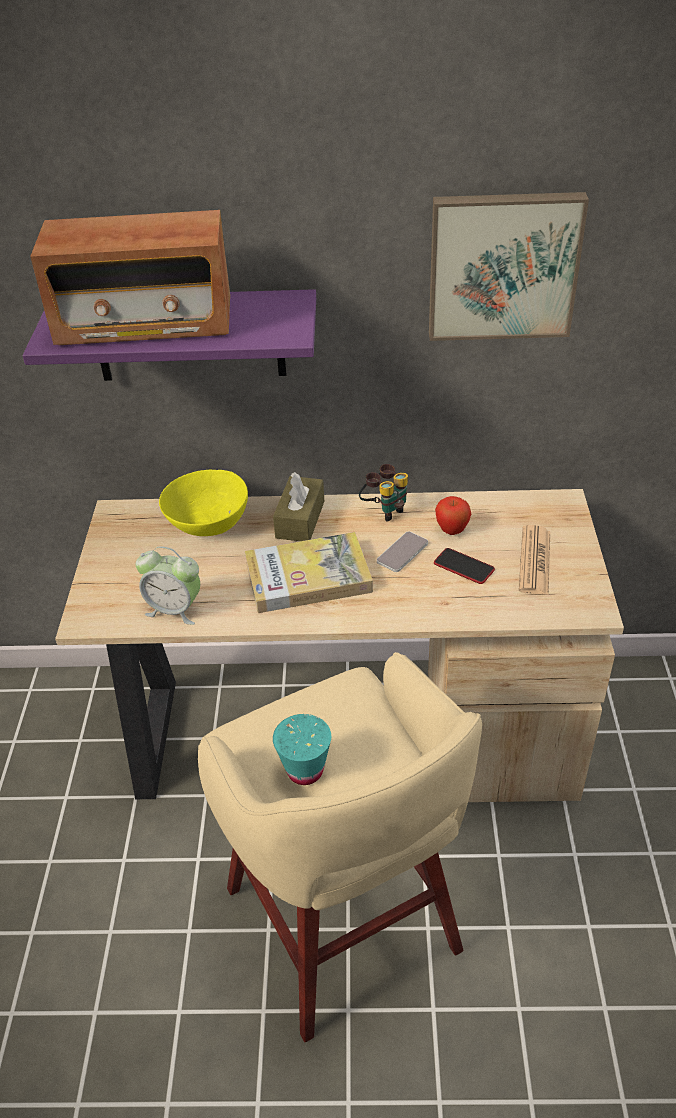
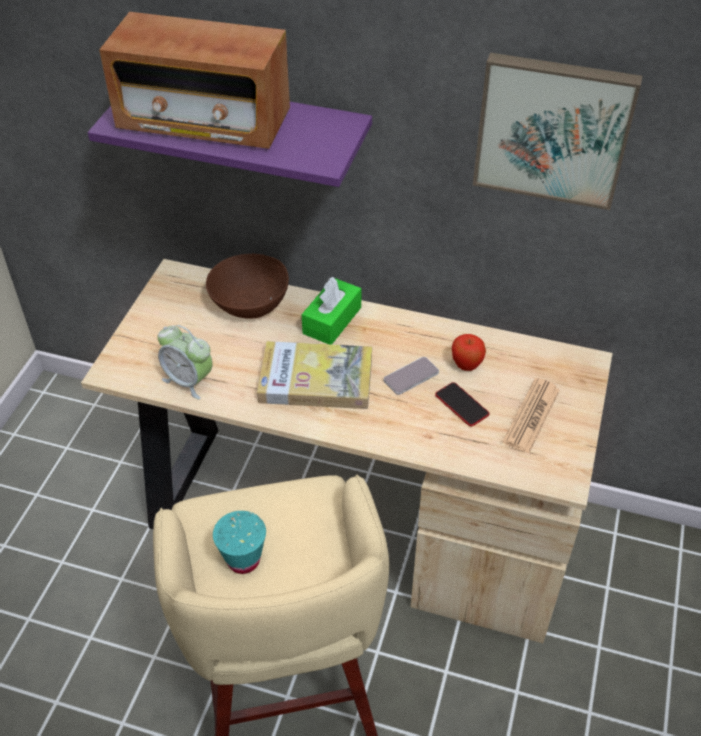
camera: 15 degrees right, 5 degrees up
(207, 522) = (249, 303): yellow bowl -> brown bowl
(300, 519) = (332, 320): brown tissue box -> green tissue box
(384, 510) = (413, 329): binoculars -> none

